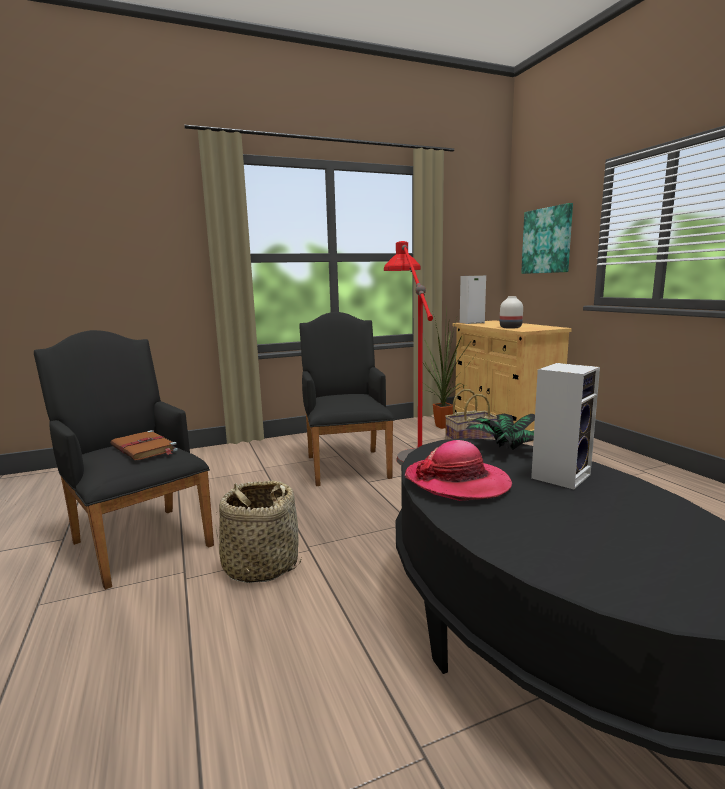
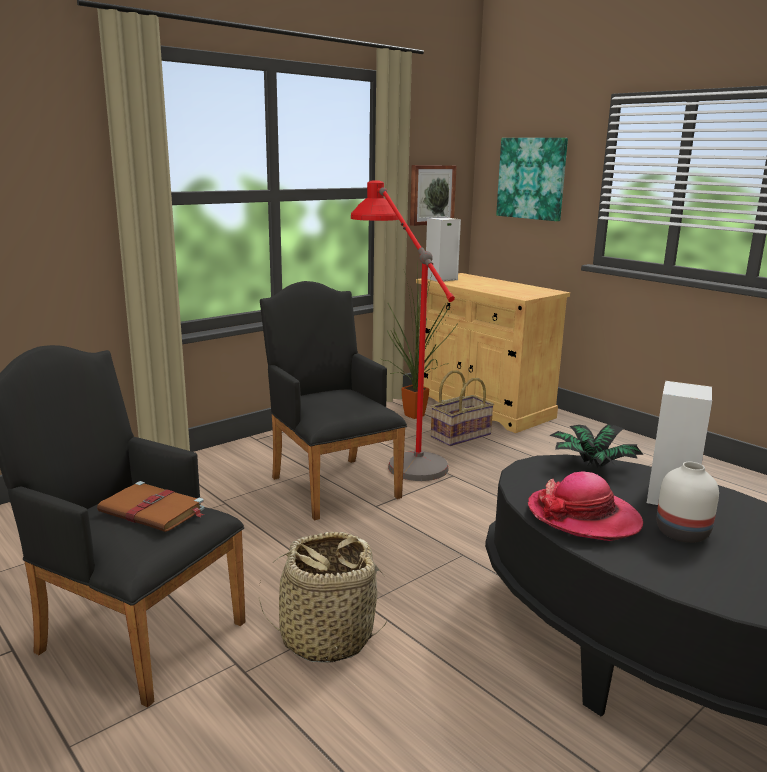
camera: 20 degrees left, 5 degrees up
(467, 259) = (431, 194): none -> picture
(511, 327) = (502, 291): white vase -> white vase (683, 533)

